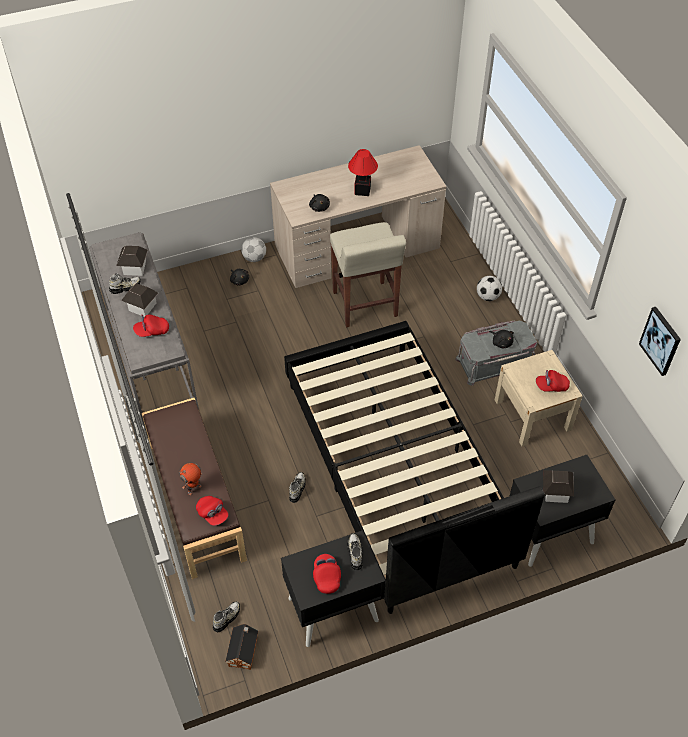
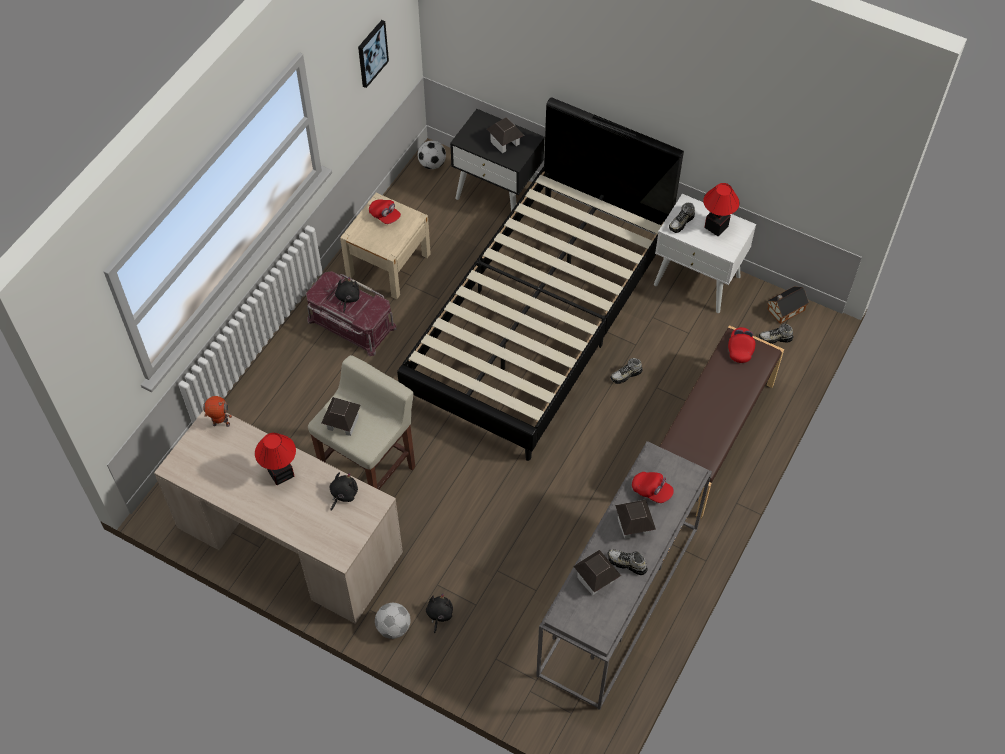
camera: 130 degrees left, 5 degrees up
(194, 489) = (734, 379): toy robot -> toy robot (221, 425)
(326, 577) = (716, 226): red cap -> table lamp
(332, 609) = (697, 280): black nightstand -> white nightstand
(370, 235) = (342, 423): none -> toy house
(488, 297) = (267, 377): football -> football (432, 164)
(494, 361) = (350, 324): grey storage box -> red storage box

